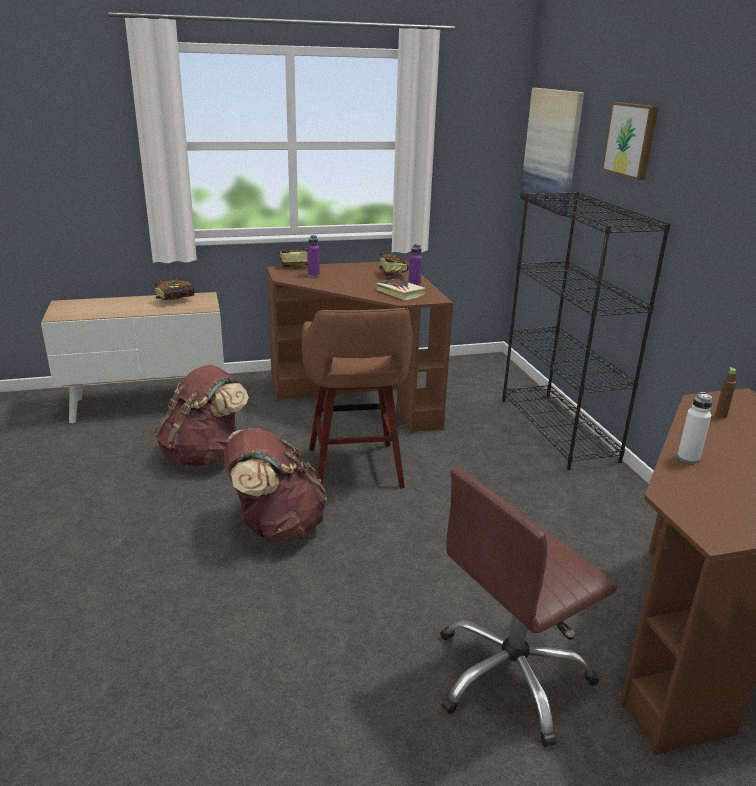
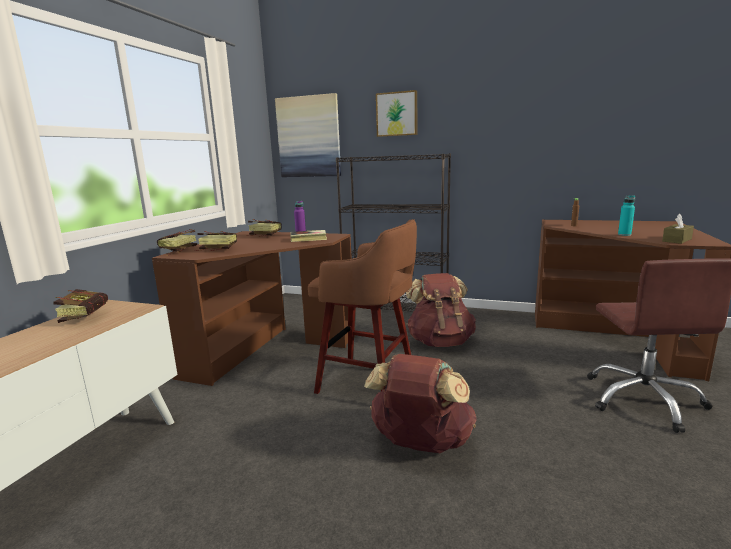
camera: 55 degrees left, 10 degrees down
(204, 456) = (252, 455): brown backpack -> brown backpack (440, 341)
(313, 275) = (215, 249): purple bottle -> book
(688, 458) = (624, 234): white bottle -> turquoise bottle
(699, 502) = (677, 240): none -> brown tissue box

